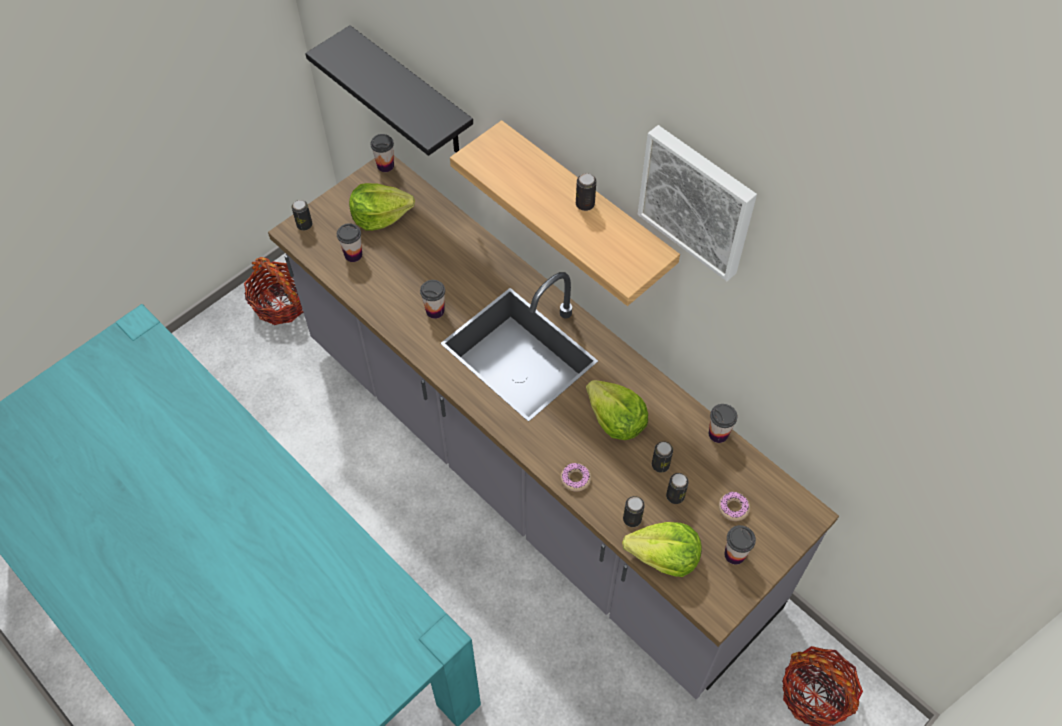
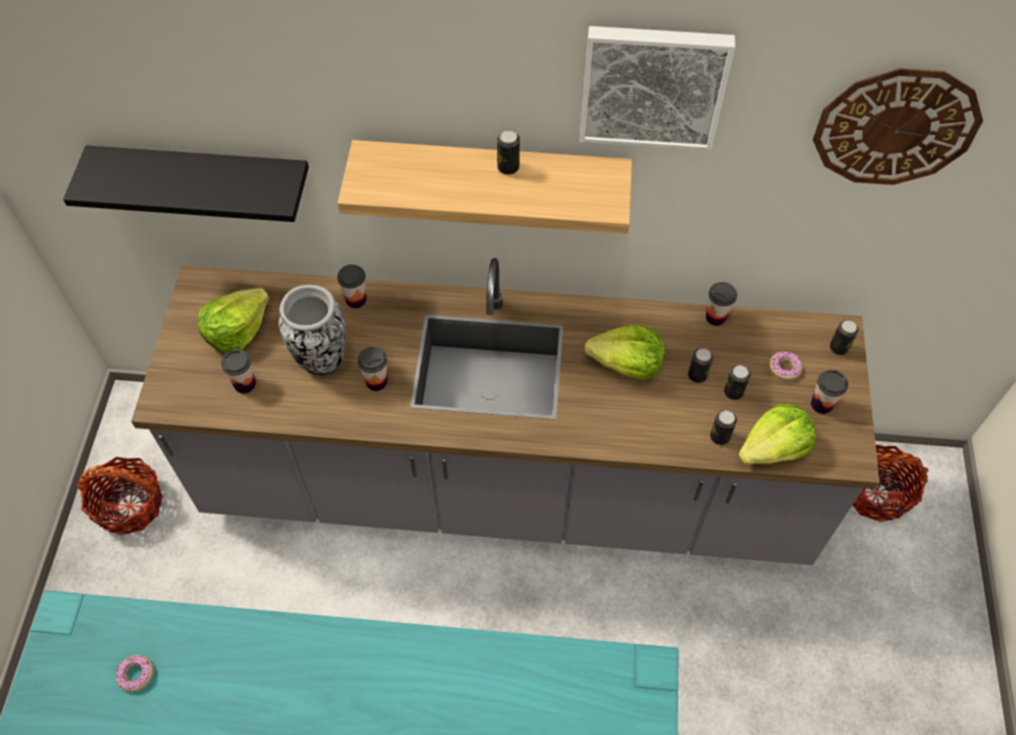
camera: 40 degrees left, 0 degrees up
(304, 225) = (165, 389): can -> can (838, 347)
(385, 165) = (195, 281): cup -> cup (356, 300)
(413, 273) = (322, 362): none -> vase
(575, 479) = (643, 438): donut -> donut (136, 674)
(874, 352) = (895, 127): none -> wall clock

